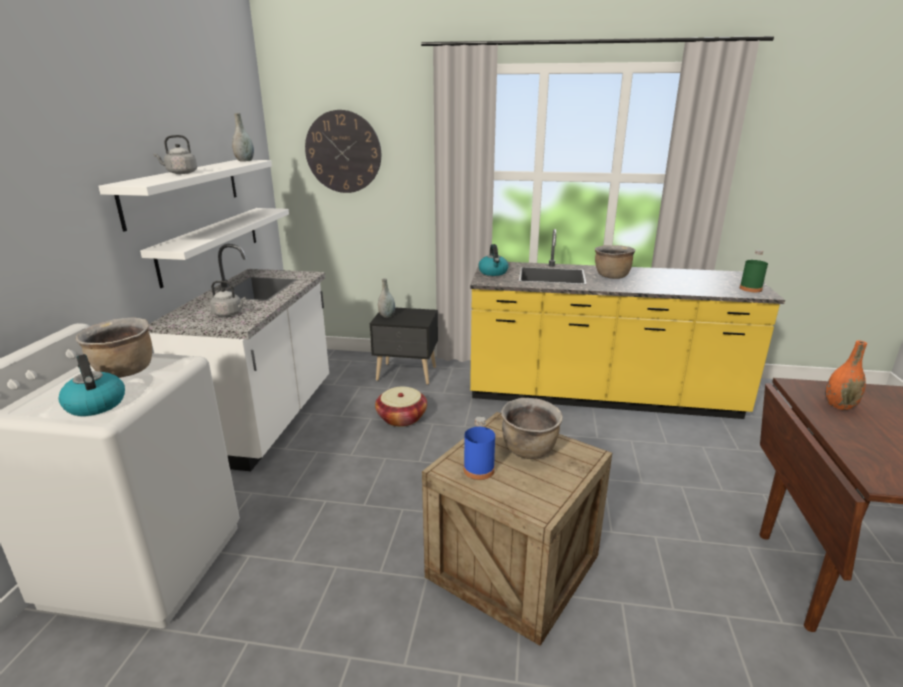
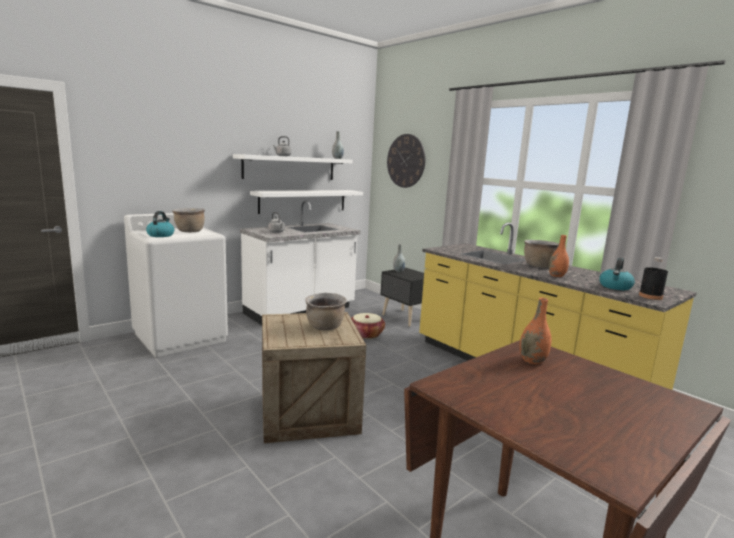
camera: 40 degrees right, 10 degrees down
(479, 470) = (285, 323): blue bottle -> none
(493, 272) = (455, 248): kettle -> kettle (615, 287)
(653, 286) = (556, 276): none -> orange vase
(750, 289) = (650, 296): green bottle -> black bottle

